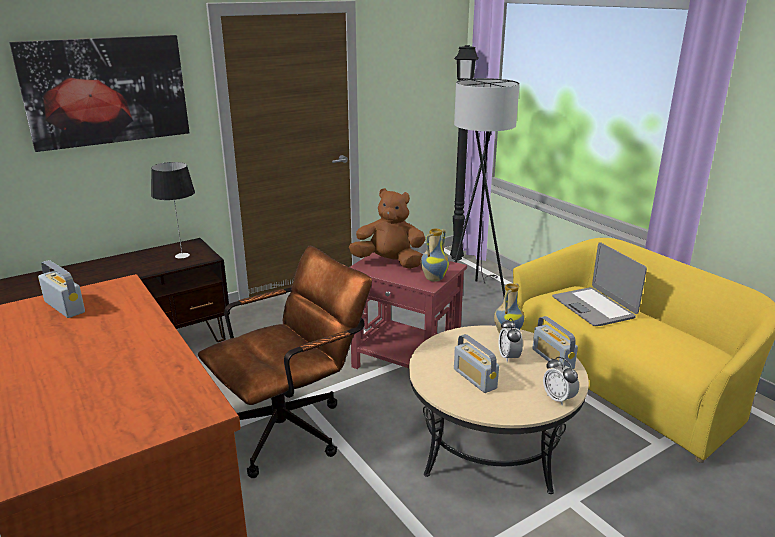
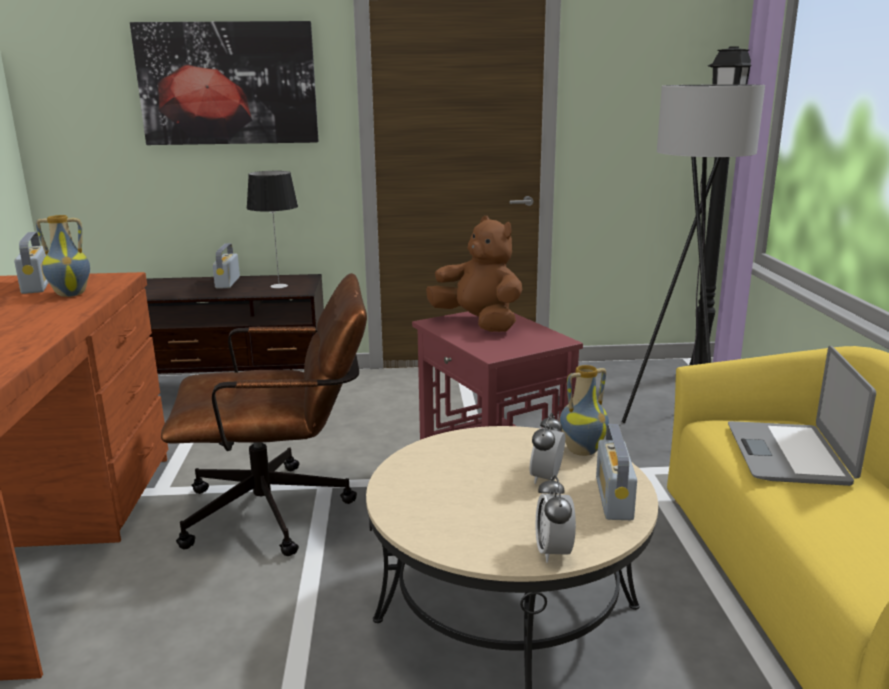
camera: 30 degrees right, 5 degrees down
(433, 278) = (510, 349): vase -> vase (71, 294)
(475, 379) = (461, 490): radio -> radio (227, 282)

